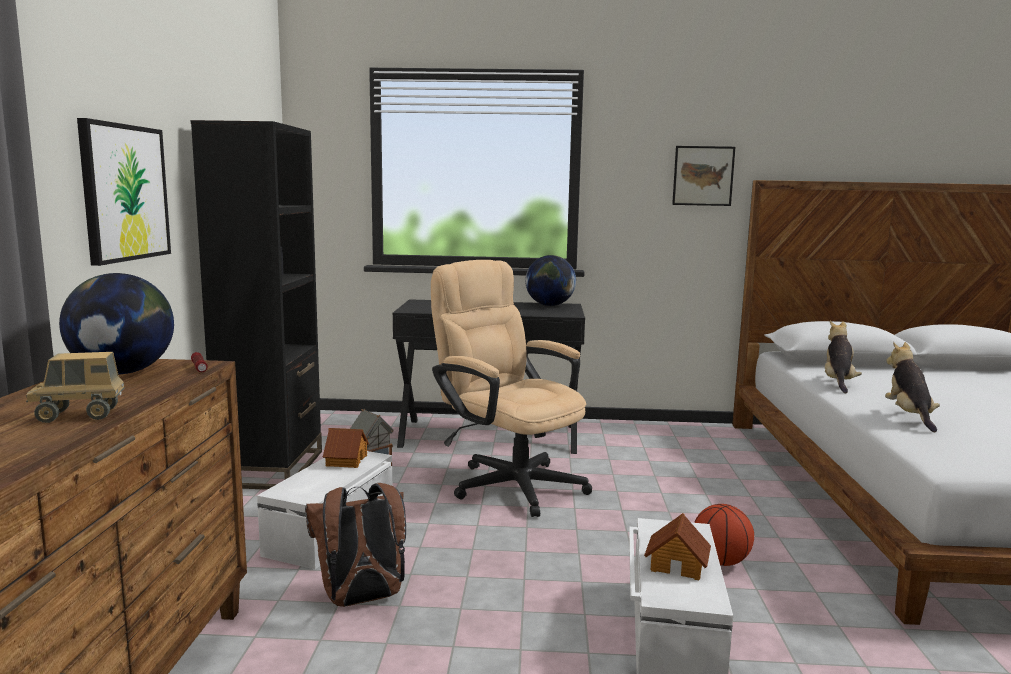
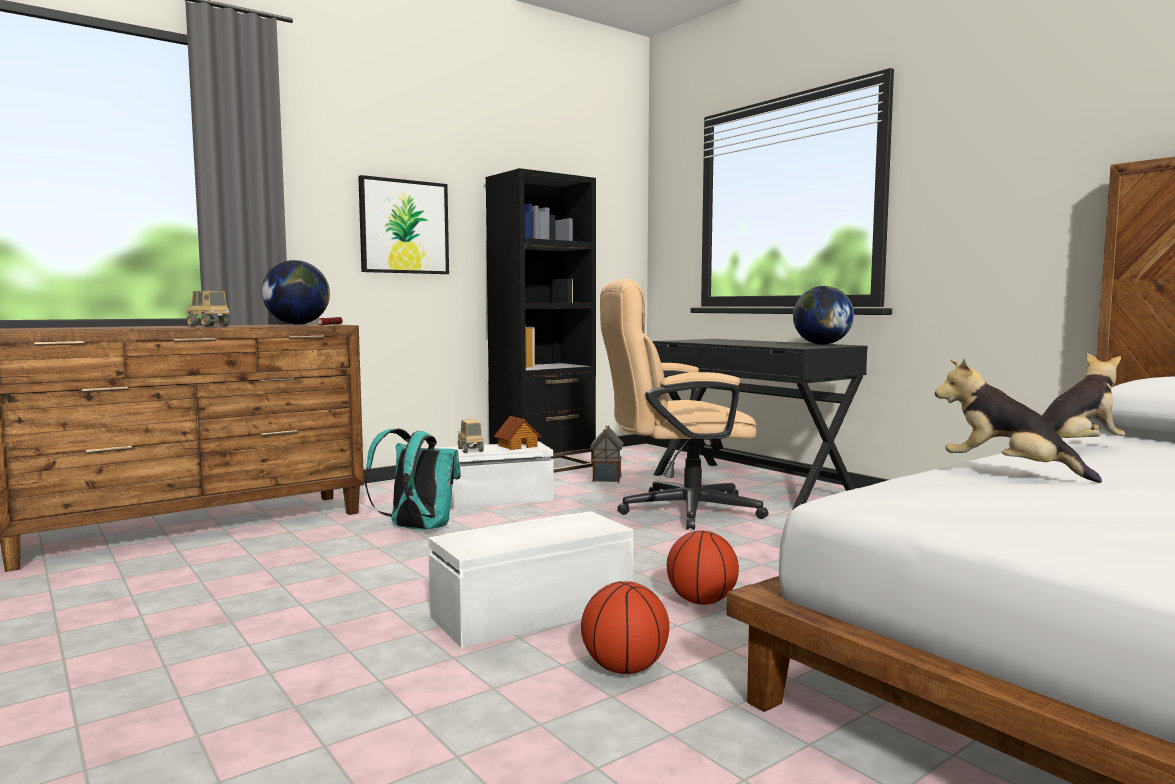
camera: 50 degrees right, 5 degrees down
(319, 482) = (470, 450): none -> toy truck
(361, 600) = (416, 529): brown backpack -> turquoise backpack
(509, 482) = (676, 511): beige office chair -> beige office chair turned 105 degrees counterclockwise
(677, 564) = (521, 533): toy house -> none
(703, 176) = (1043, 171): picture -> none
(822, 641) = (624, 669): none -> basketball
(909, 416) = (1007, 471): plush toy -> plush toy turned 105 degrees counterclockwise

